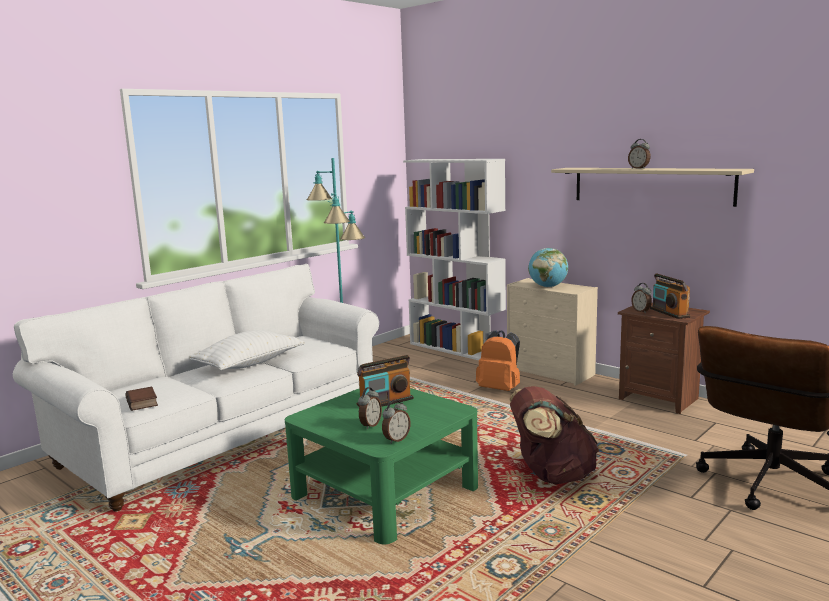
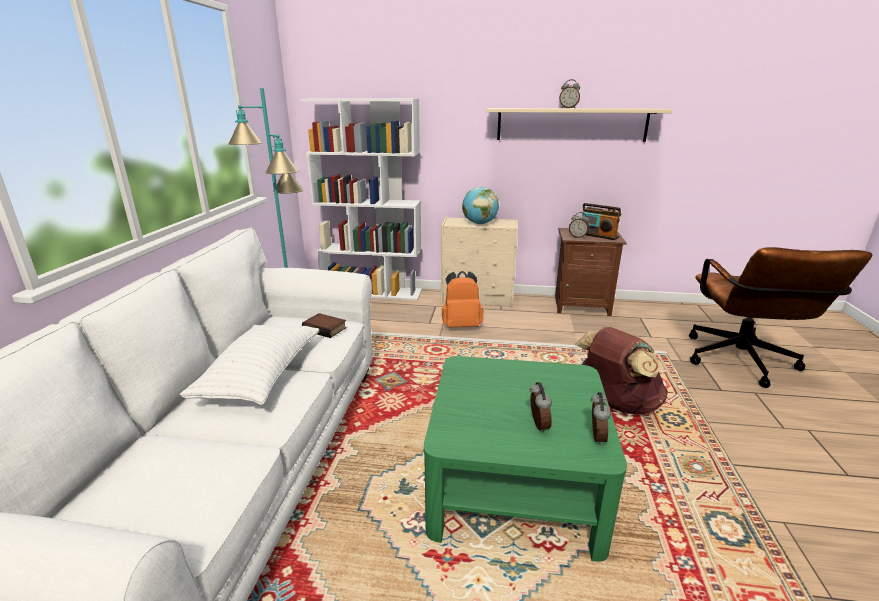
camera: 35 degrees left, 10 degrees up
(143, 402) = (182, 509): book -> book (326, 329)
(385, 402) = (499, 385): radio -> none

